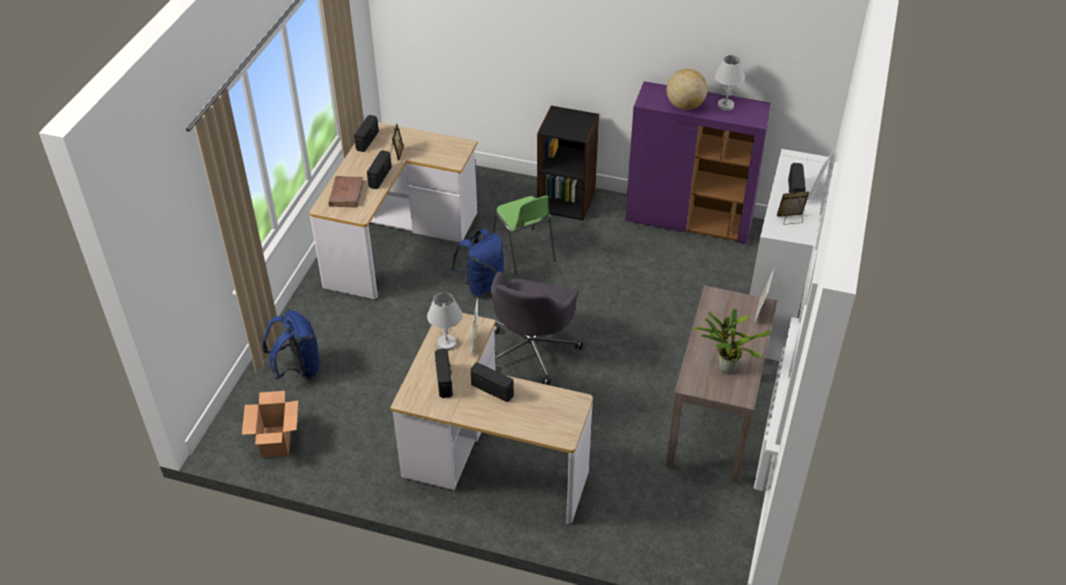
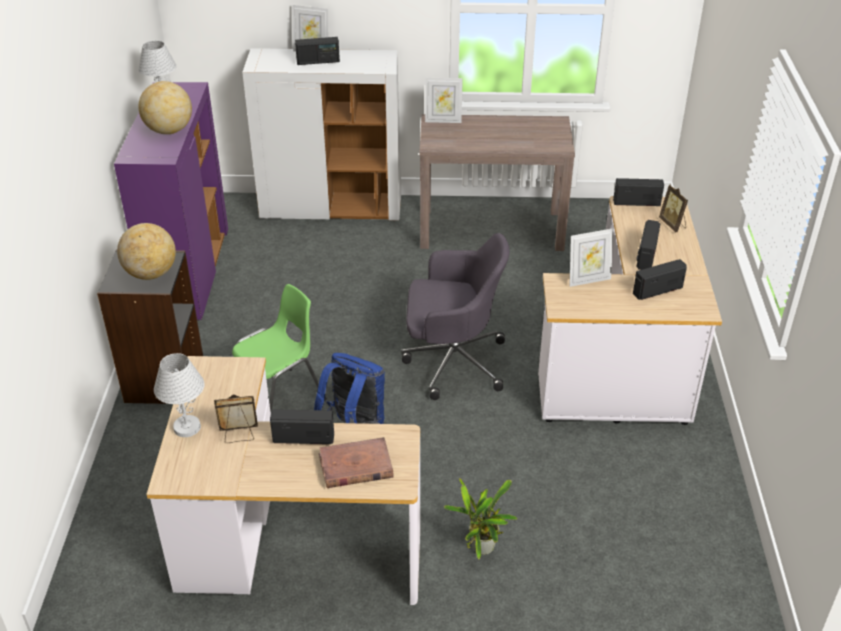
camera: 105 degrees left, 5 degrees down
(276, 442) = (715, 558): cardboard box -> none
(298, 369) = (586, 578): blue backpack -> none
(367, 141) = (208, 479): radio -> radio (636, 202)
(447, 343) = (601, 300): white table lamp -> white table lamp (187, 427)
(564, 126) = (151, 274): none -> globe
(725, 366) = (526, 132): potted plant -> potted plant (481, 550)
(790, 219) = (363, 61): picture frame -> picture frame (673, 224)

